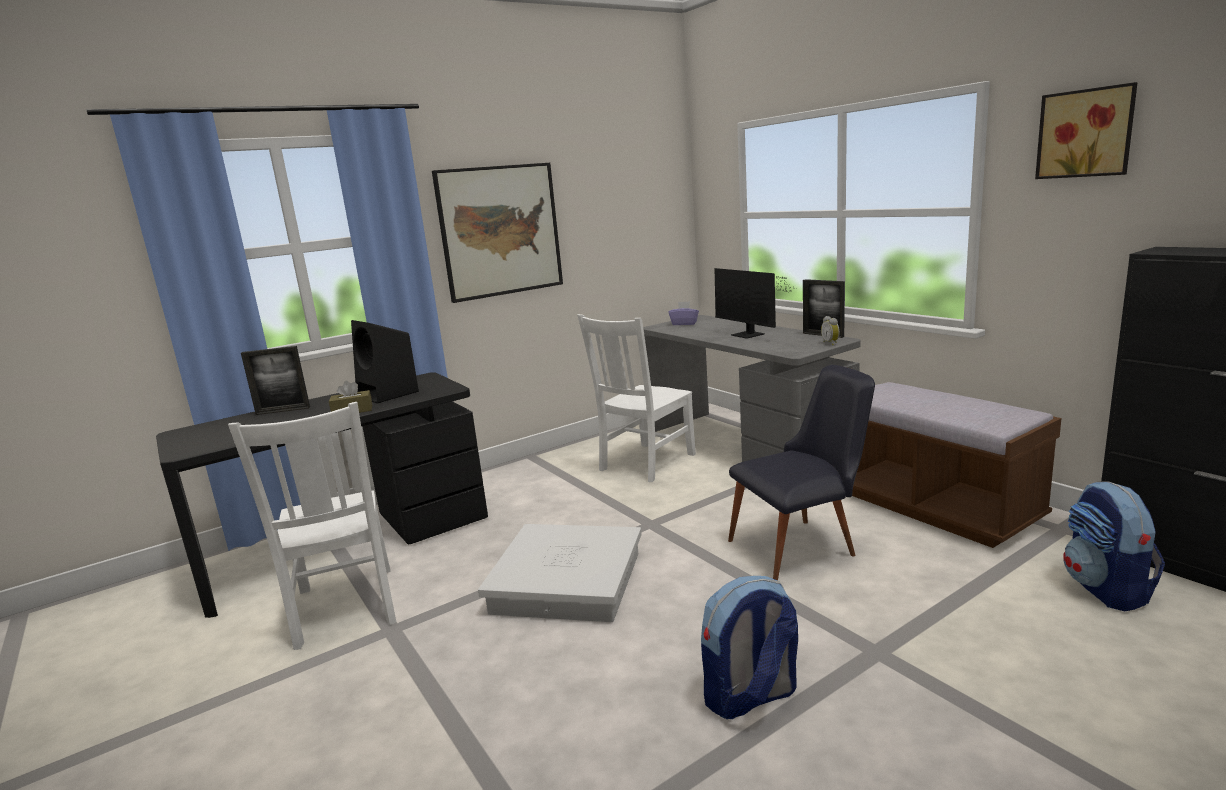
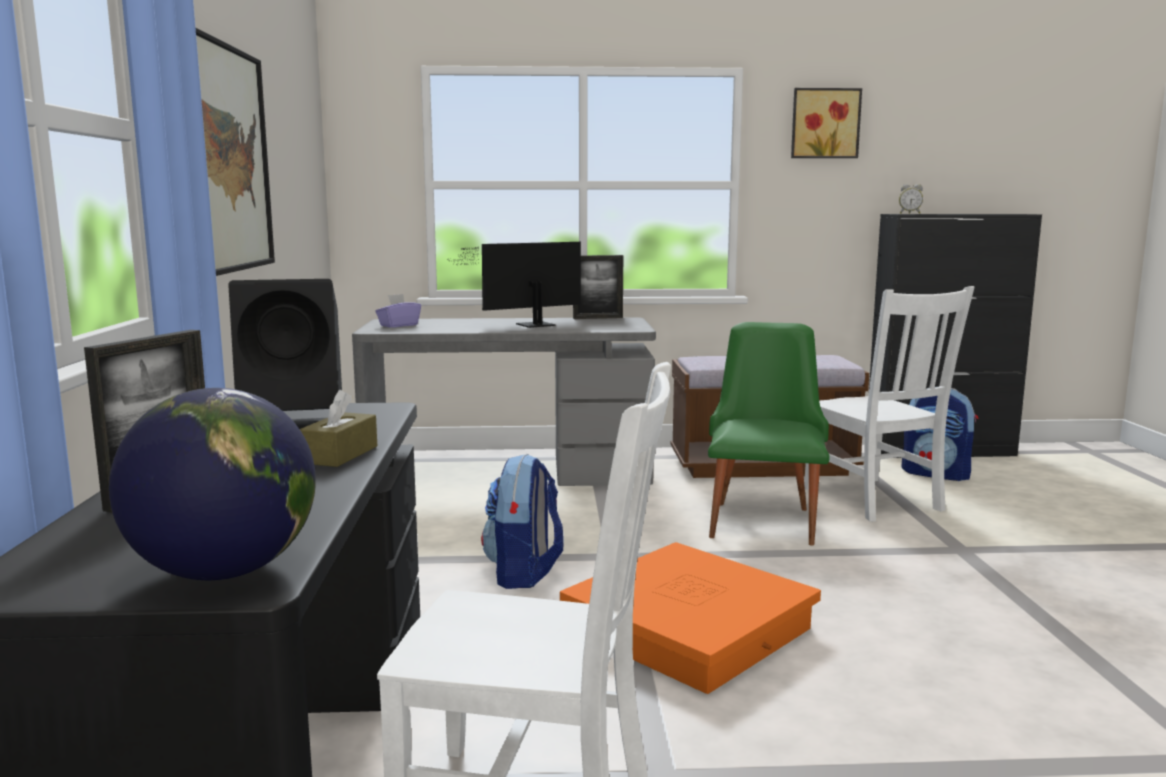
camera: 60 degrees left, 5 degrees down
(194, 446) = (224, 571): none -> globe
(566, 582) = (688, 629): white storage box -> orange storage box
(645, 463) = (451, 517): white chair -> white chair (875, 500)
(749, 335) = (529, 325): monitor -> monitor turned 150 degrees clockwise
(750, 697) = (995, 608): backpack -> backpack (524, 573)
(802, 546) = (764, 518): black chair -> green chair
(831, 343) = (633, 321): alarm clock -> alarm clock (909, 213)

